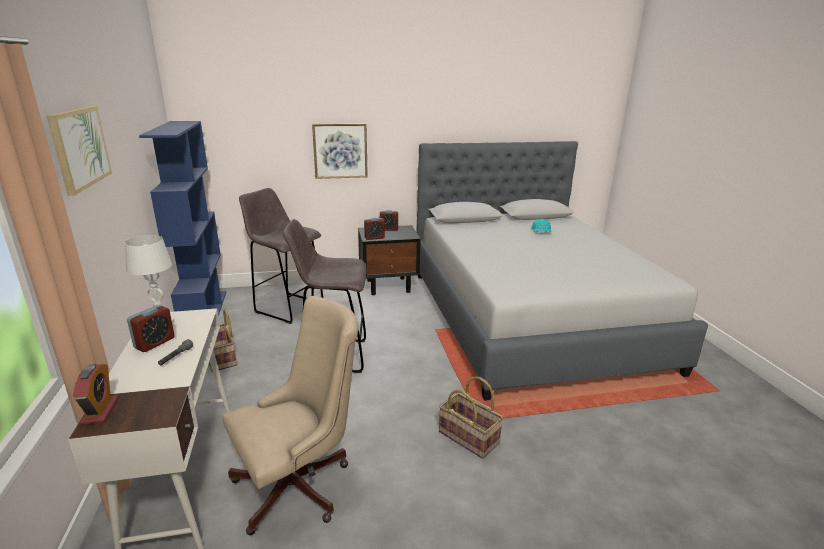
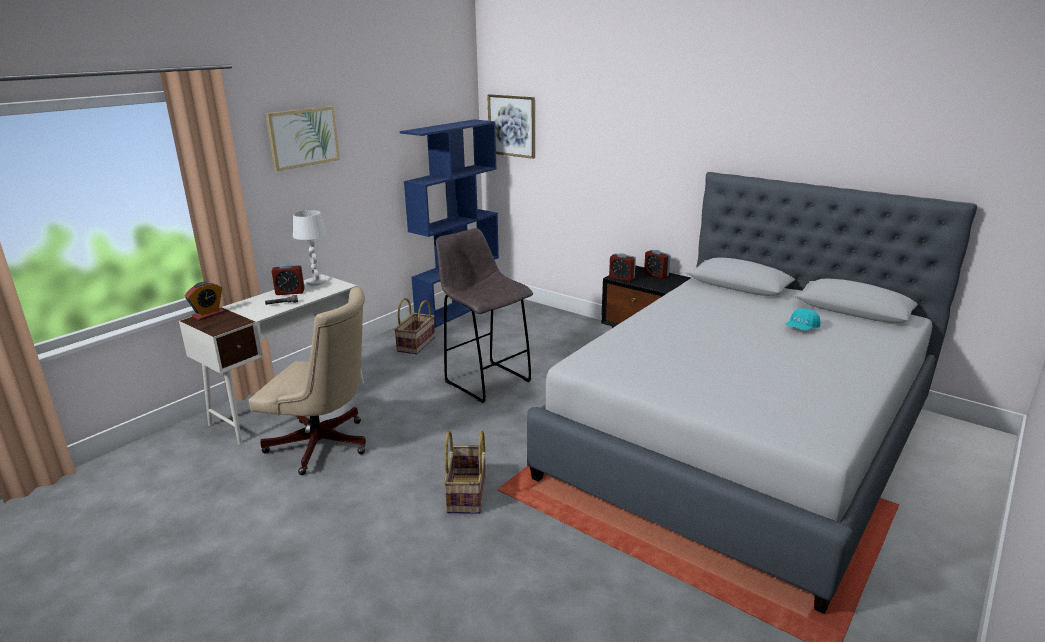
camera: 50 degrees right, 0 degrees up
(287, 307) = (522, 328): grey stool -> none
(340, 151) = (620, 168): picture -> picture (512, 126)

